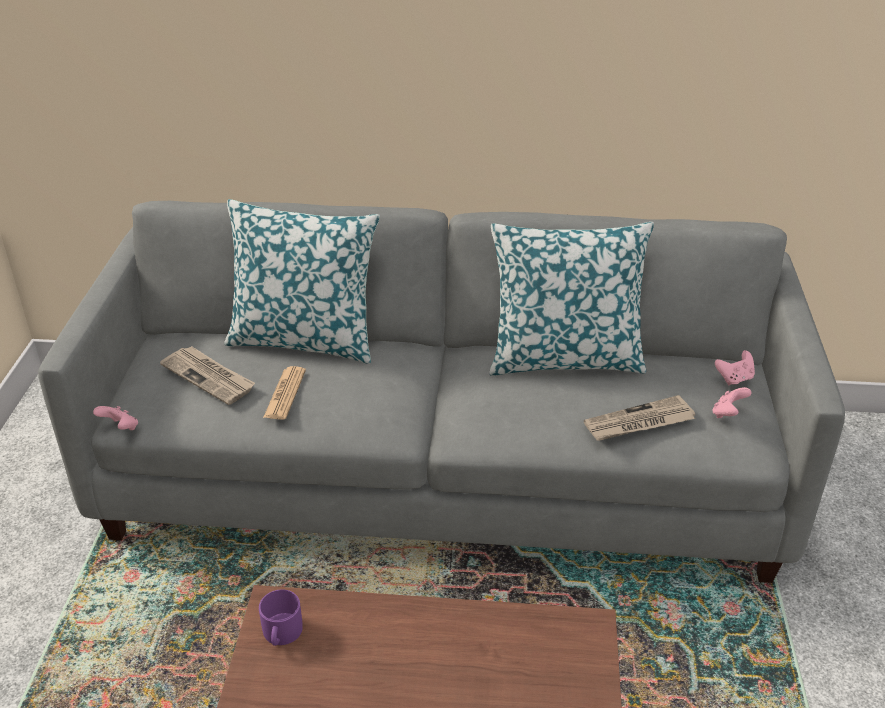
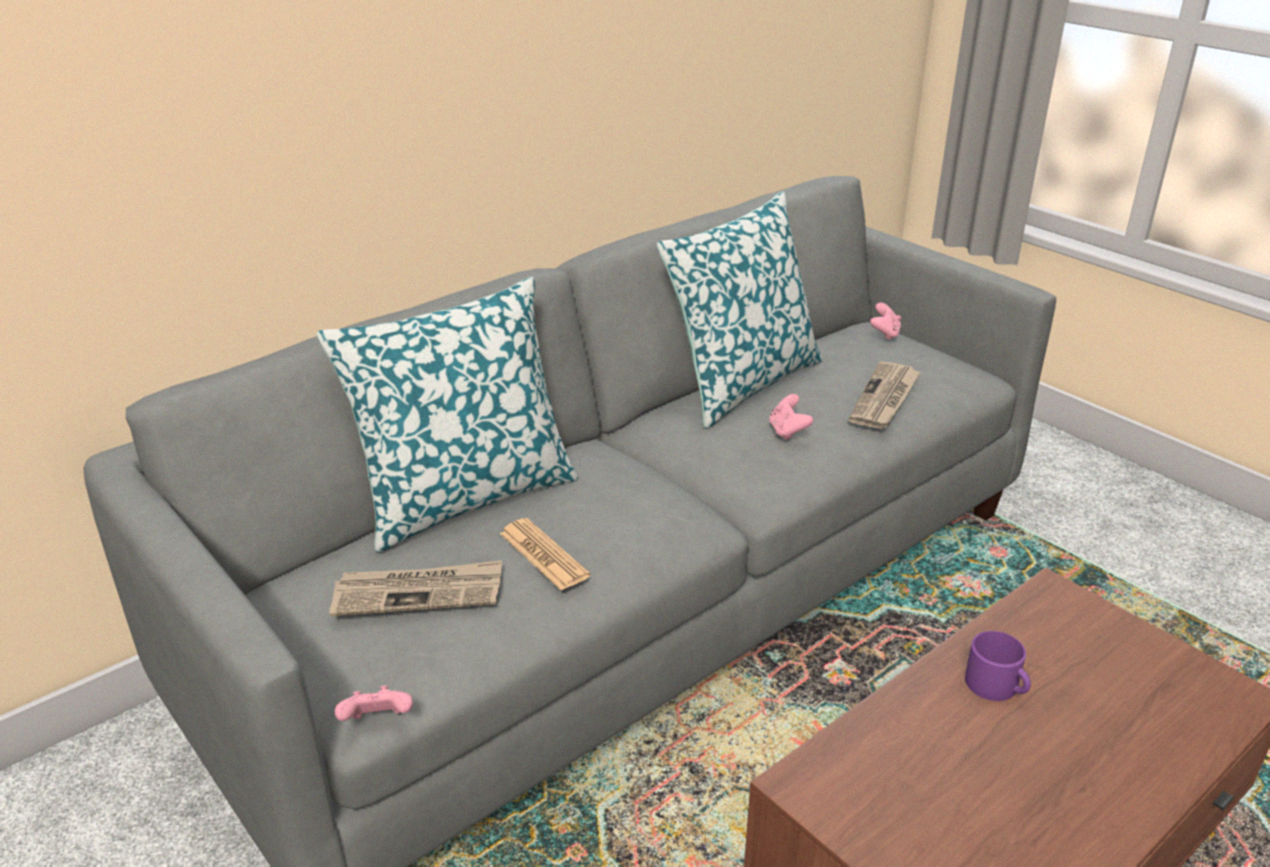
camera: 45 degrees left, 5 degrees down
(281, 633) = (853, 801): purple mug -> purple mug (996, 686)
(728, 413) = (926, 359): pink game controller -> pink game controller (788, 431)

